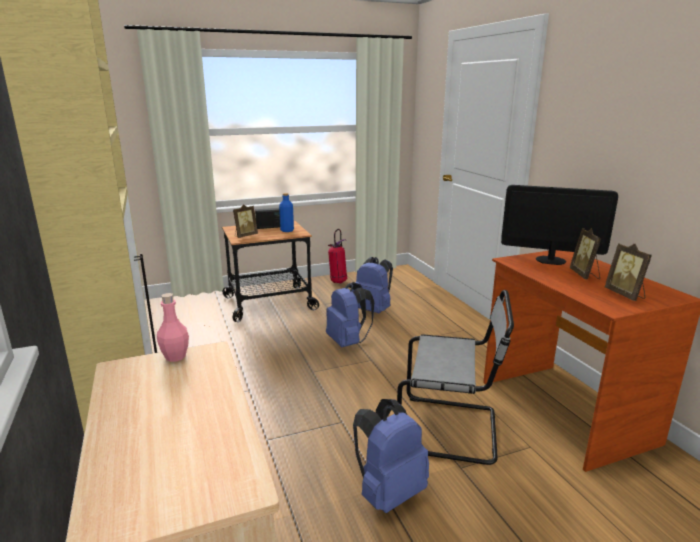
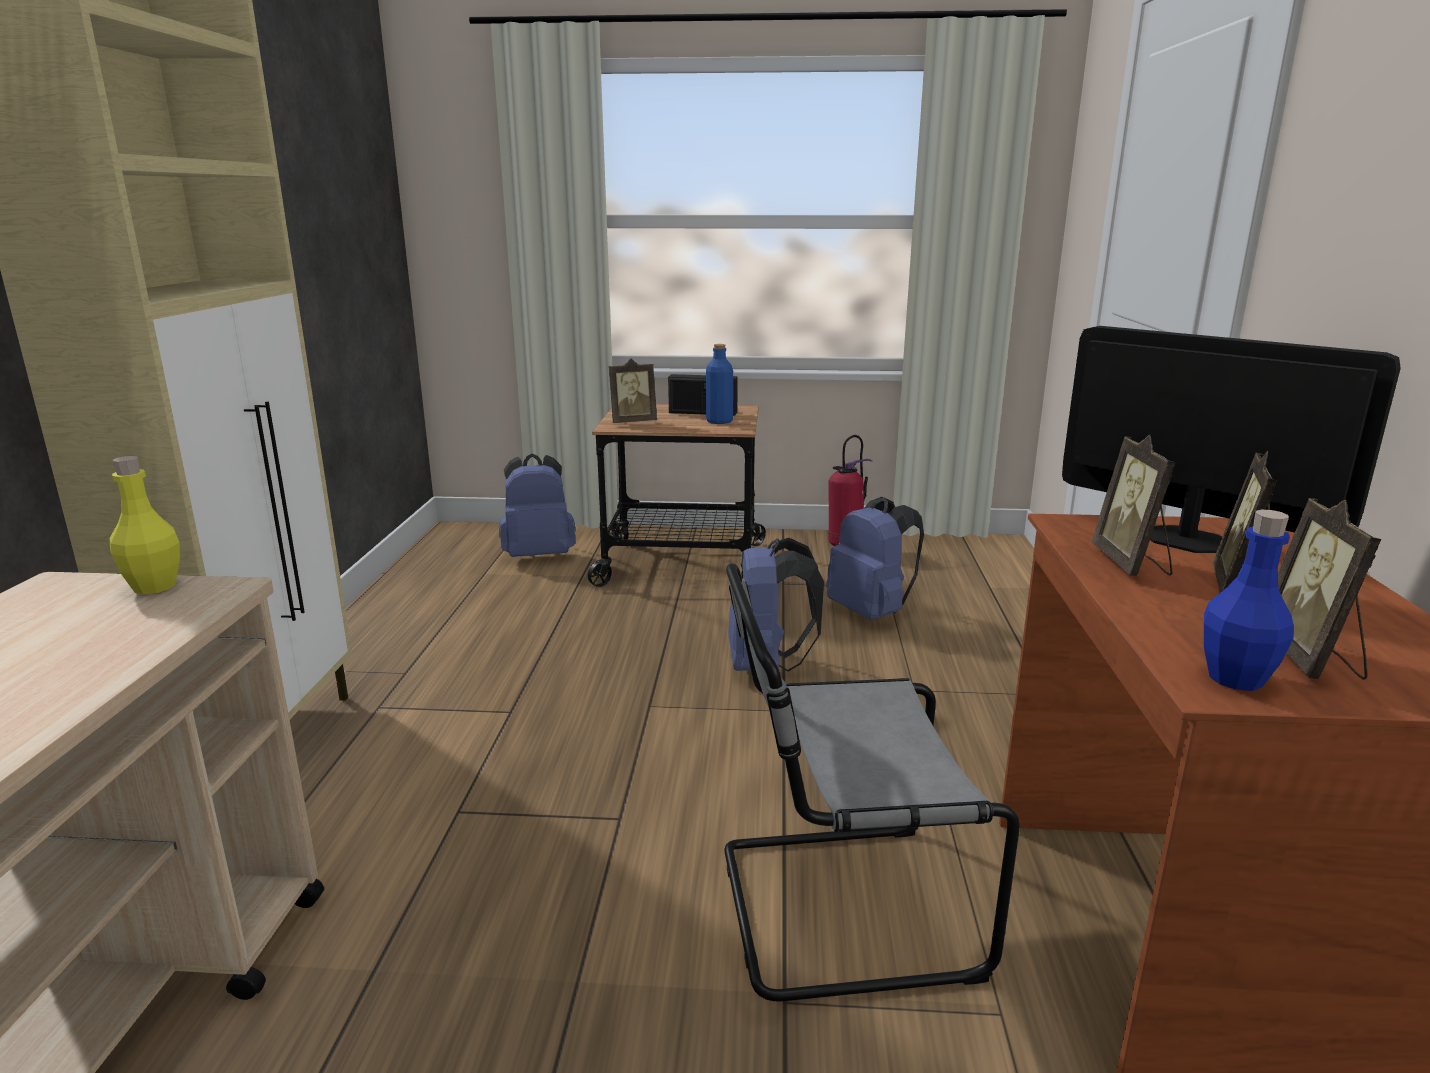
camera: 25 degrees right, 0 degrees up
(175, 357) = (154, 587): pink bottle -> yellow bottle
(388, 492) = (584, 997): blue backpack -> blue backpack (539, 555)
(452, 430) = (836, 908): grey chair -> grey chair turned 135 degrees clockwise
(546, 272) = (1132, 563): none -> picture frame
(615, 305) = (1235, 678): none -> blue bottle

